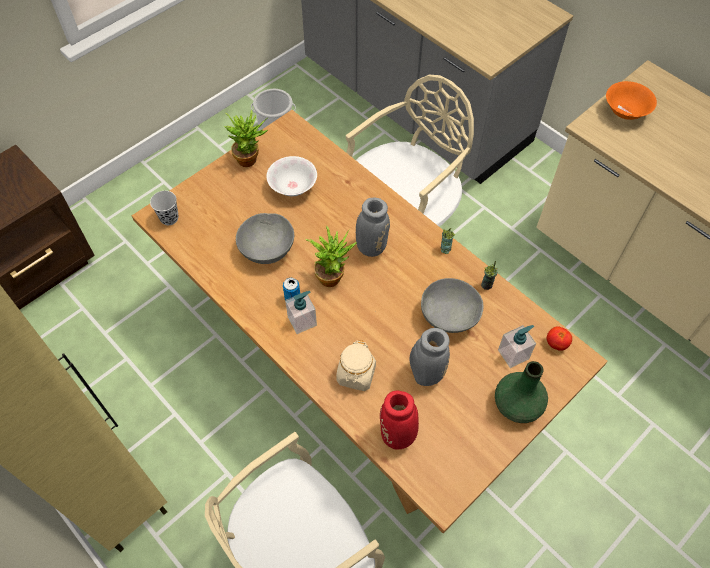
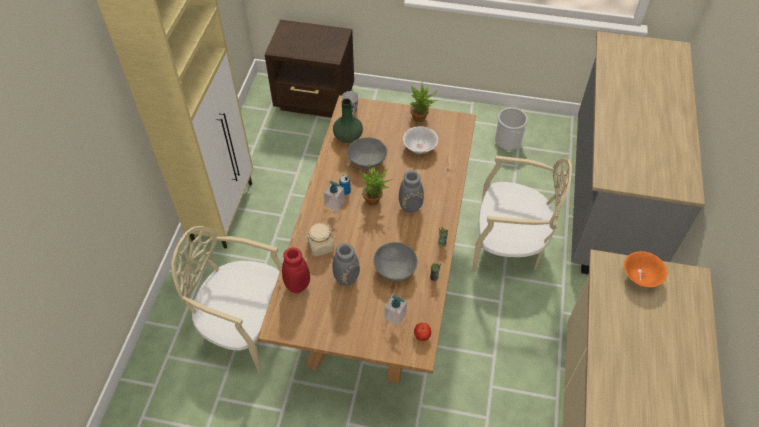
camera: 55 degrees right, 5 degrees down
(517, 404) = (362, 335): green vase -> green vase (348, 136)

